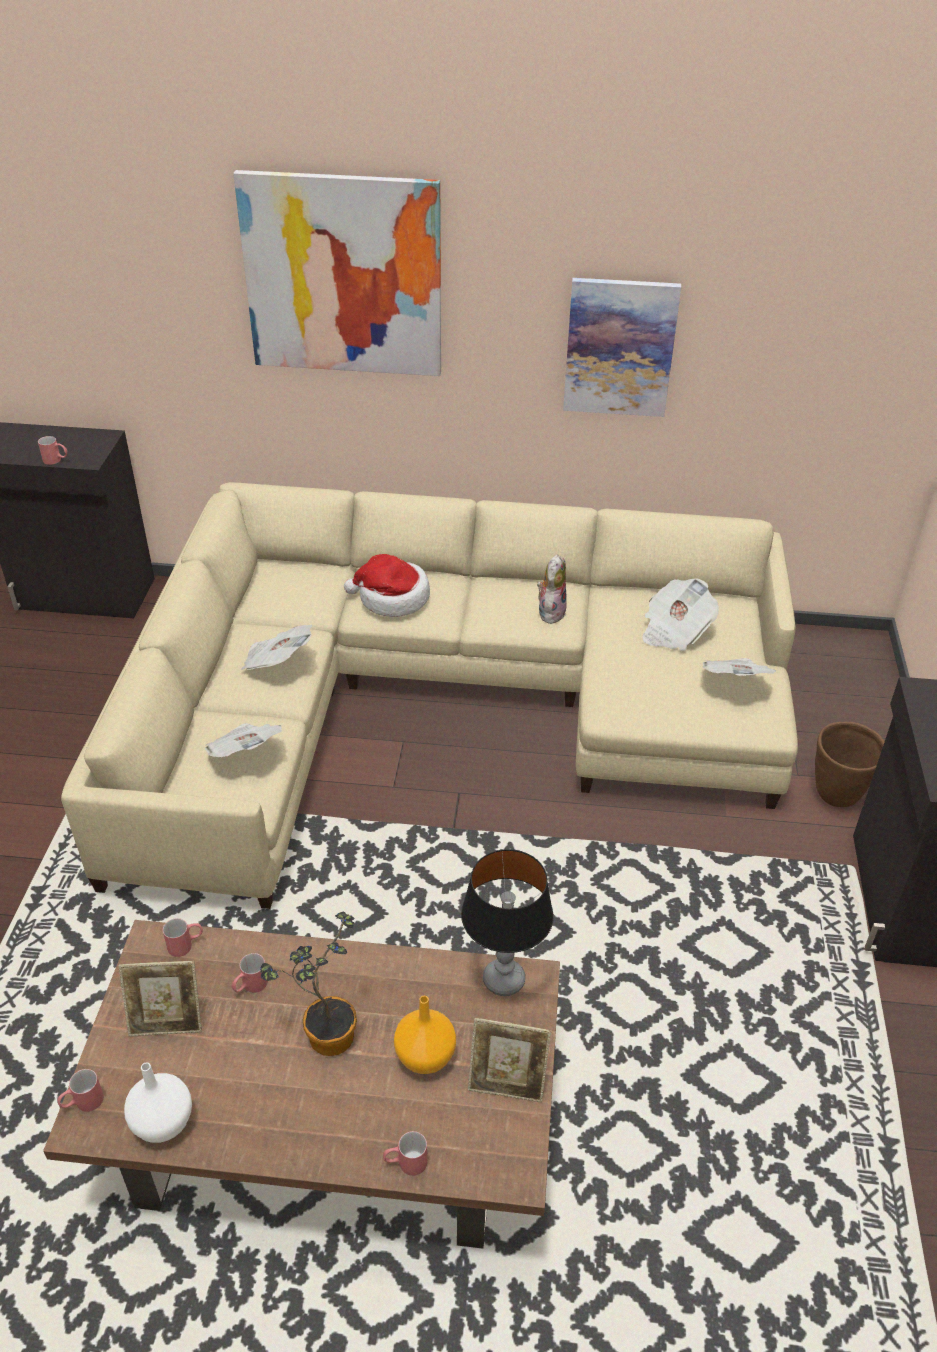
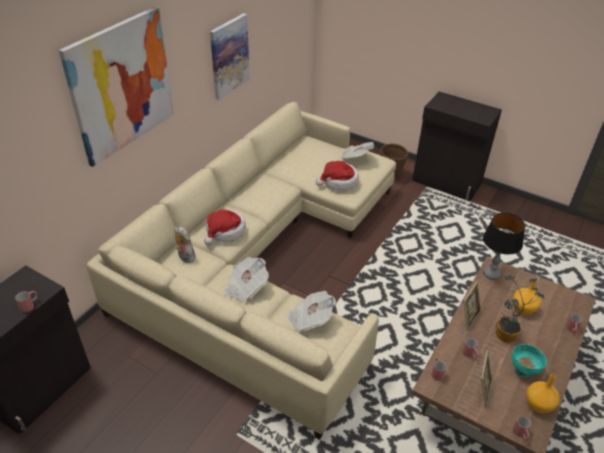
camera: 65 degrees left, 0 degrees up
(163, 1124) = (539, 405): white vase -> orange vase
(244, 1083) = (523, 370): none -> turquoise bowl
(507, 1083) = (541, 290): picture frame -> picture frame (468, 317)
(550, 612) = (275, 187): plush toy -> plush toy (185, 257)
(634, 683) = (339, 182): none -> hat
(674, 631) = (314, 159): newspaper -> none

